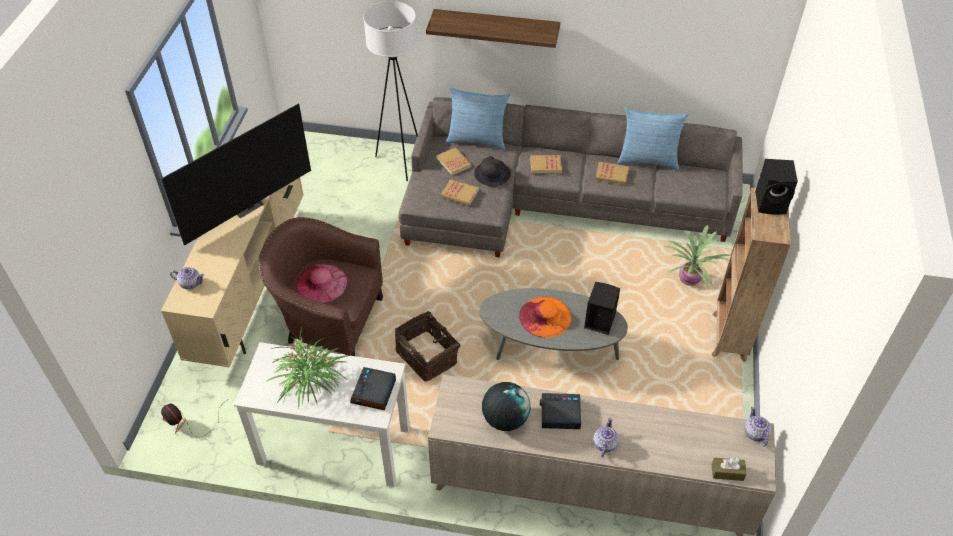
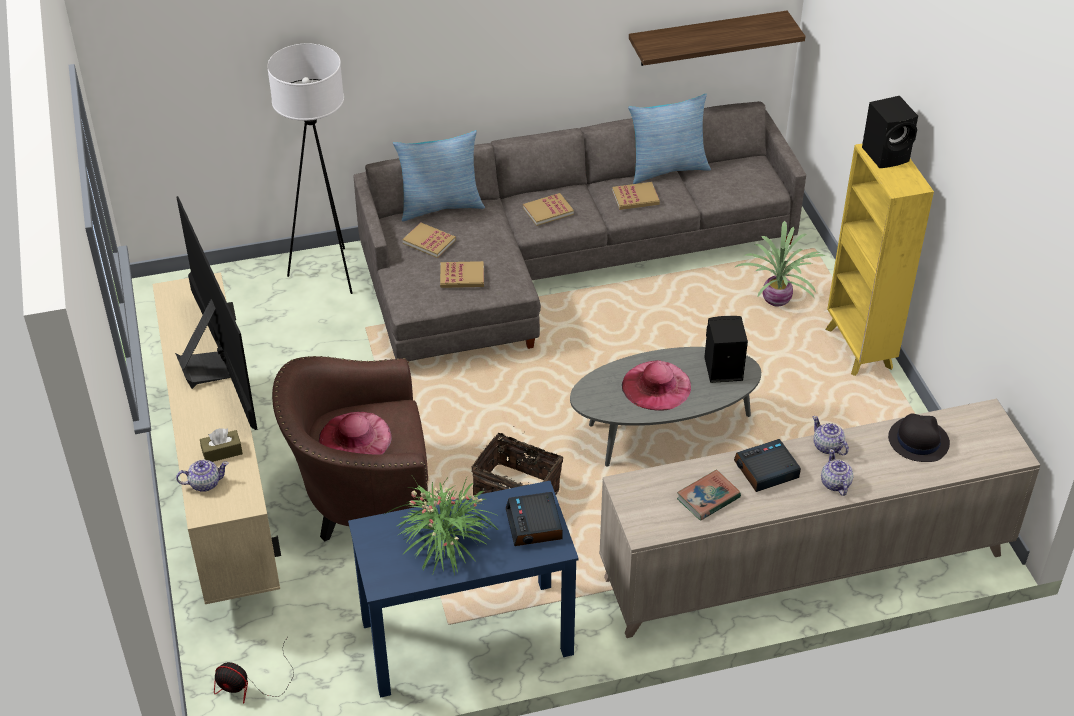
camera: 25 degrees left, 5 degrees down
(246, 206) = (213, 367): television -> television turned 45 degrees counterclockwise
(333, 445) = (466, 637): white desk -> blue desk
(492, 173) = (487, 240): black hat -> black hat (918, 440)
(496, 28) = (436, 47): shelf -> shelf (707, 38)
(505, 419) = (708, 498): globe -> book
(545, 317) = (656, 385): orange hat -> pink hat
(727, 472) = (980, 464): brown tissue box -> brown tissue box (222, 452)
(728, 338) = (859, 349): brown bookcase -> yellow bookcase
(755, 433) = (984, 415): teapot -> teapot (827, 447)

